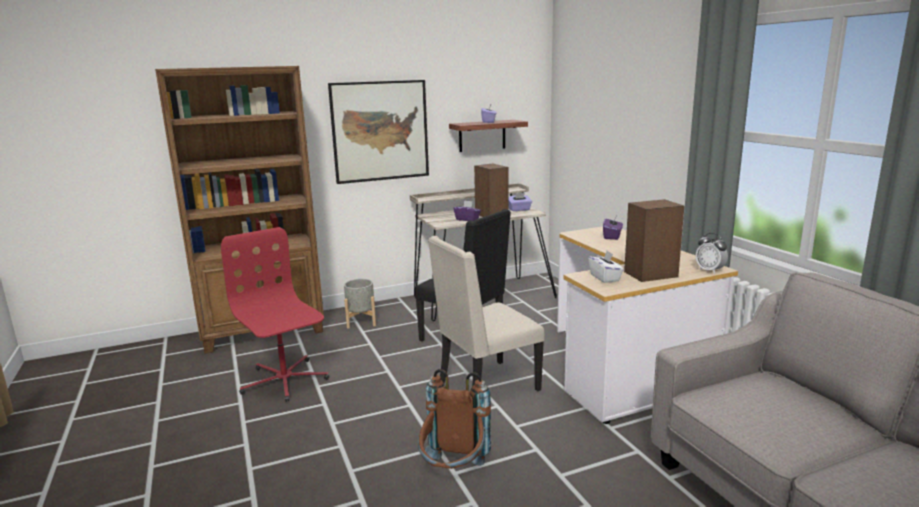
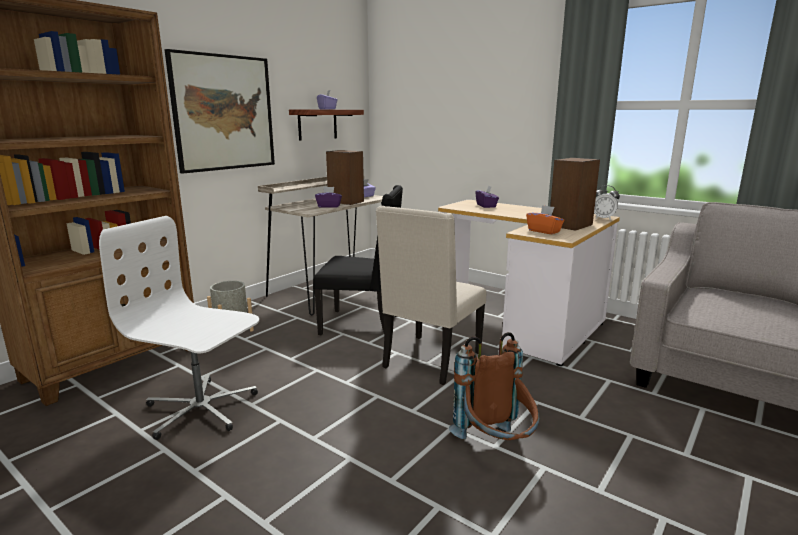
camera: 30 degrees left, 0 degrees up
(284, 380) = (200, 409): red office chair -> white office chair
(605, 278) = (544, 231): white tissue box -> orange tissue box

